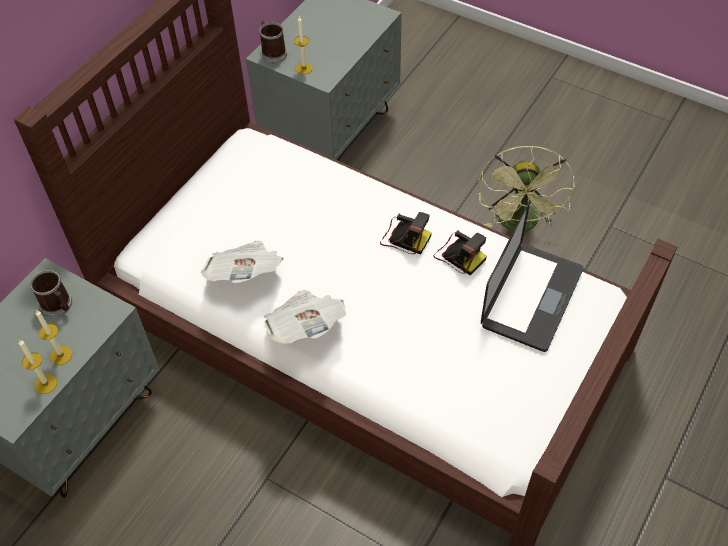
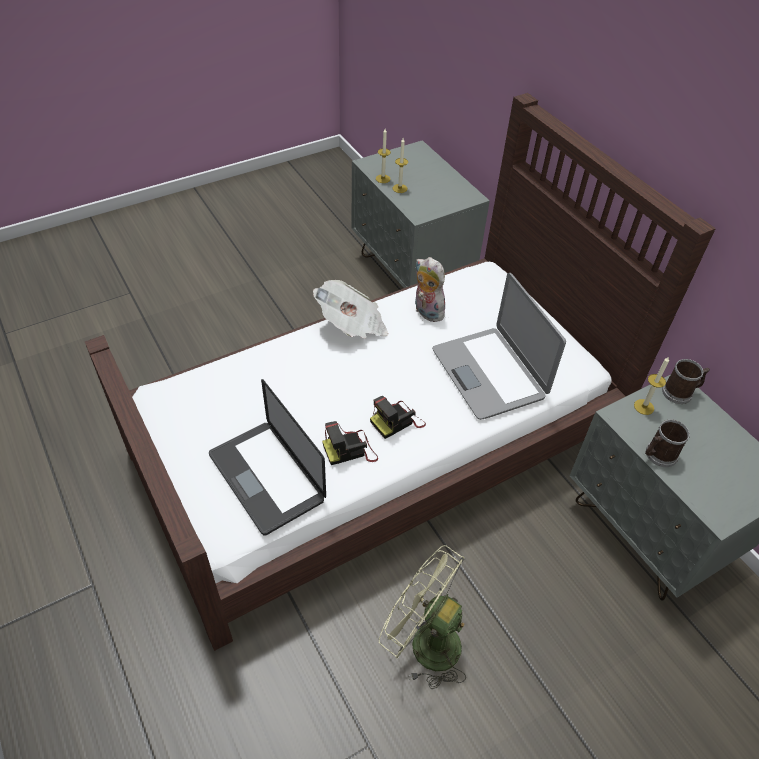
camera: 115 degrees right, 5 degrees down
(58, 306) = (441, 196): mug -> mug (658, 455)
(246, 274) = (426, 312): newspaper -> plush toy
(301, 196) = (489, 373): none -> laptop

